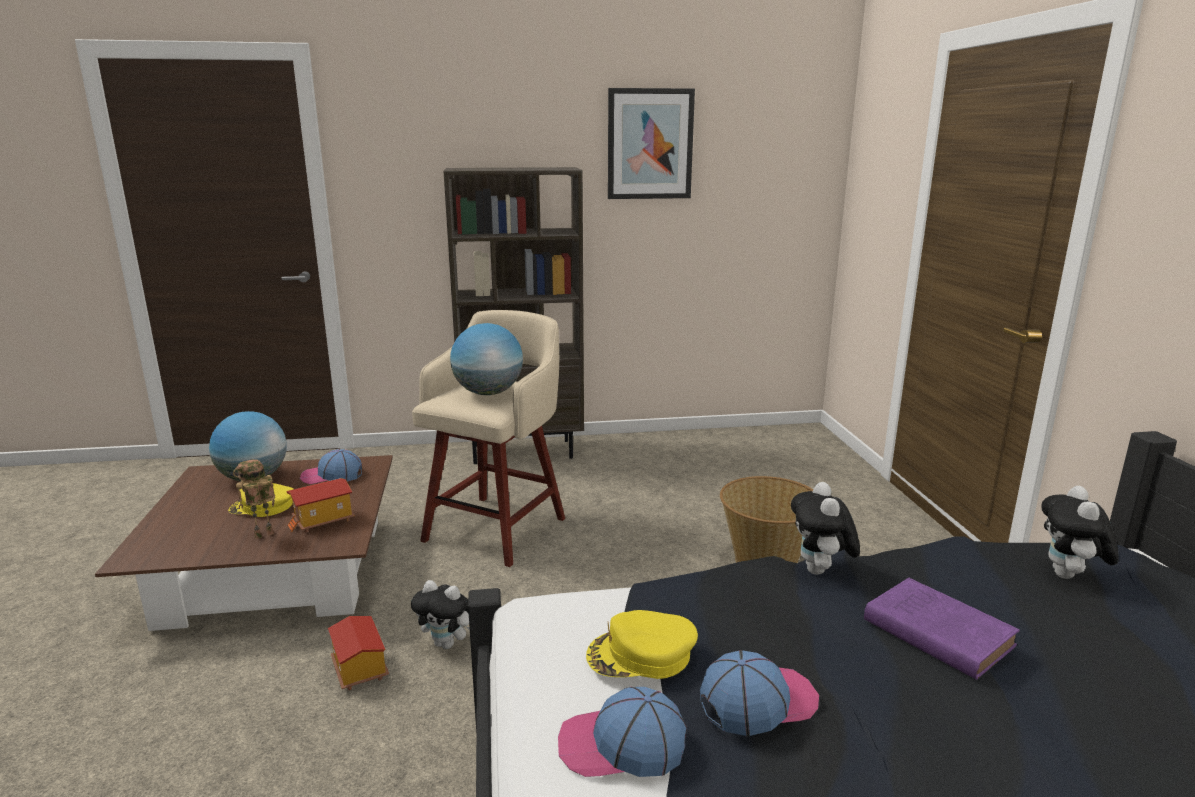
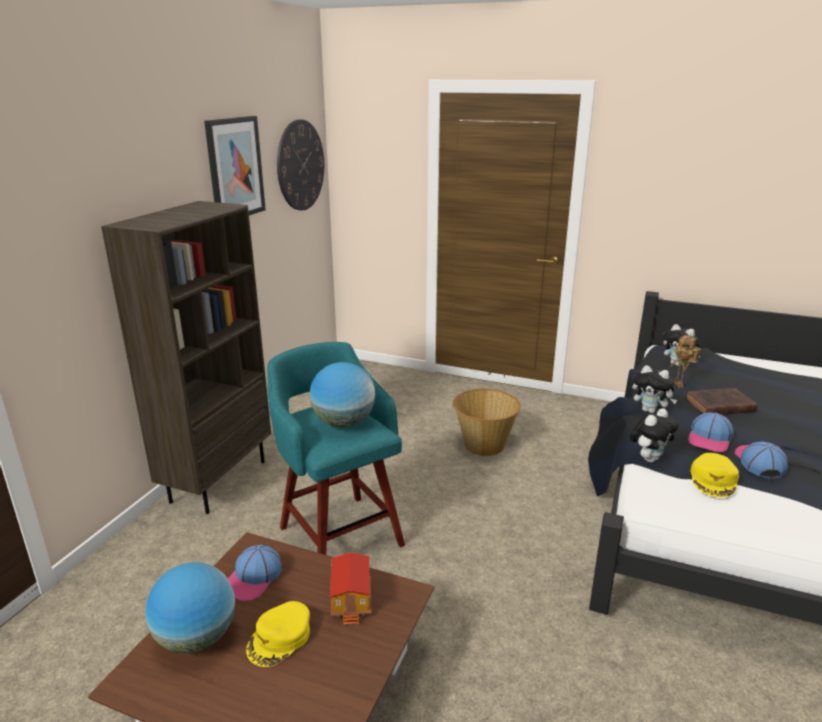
camera: 60 degrees left, 5 degrees up
(263, 536) = (350, 645): toy robot -> toy robot (680, 385)
(358, 670) = (487, 663): toy house -> none
(448, 644) = (483, 605): plush toy -> plush toy (649, 458)
(498, 527) = (339, 534): beige stool -> turquoise stool
(621, 745) = (781, 508): cap -> cap (710, 439)
(779, 157) = (300, 165): none -> wall clock
(934, 631) = (718, 406): purple book -> brown book

